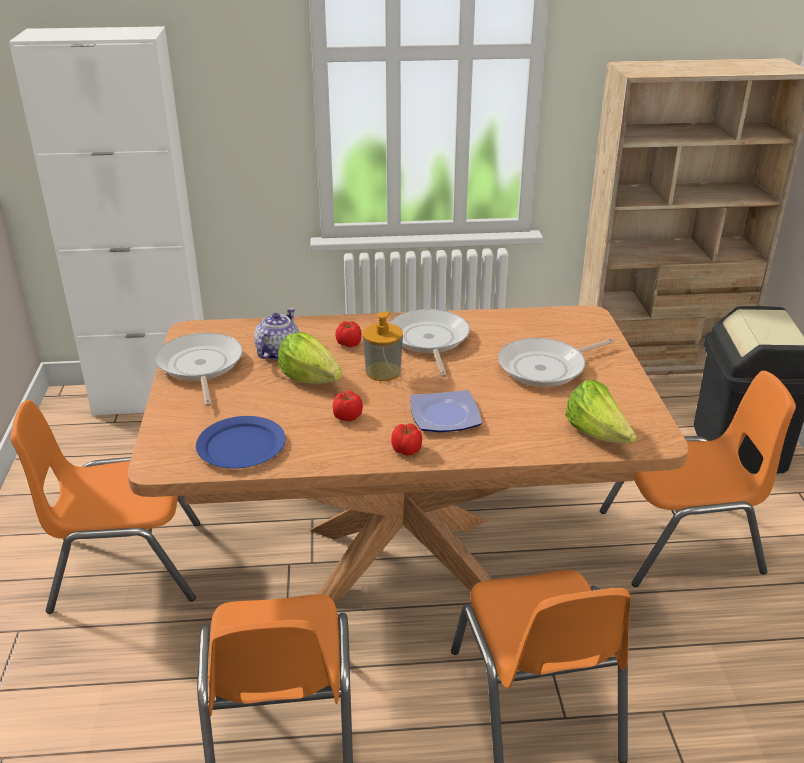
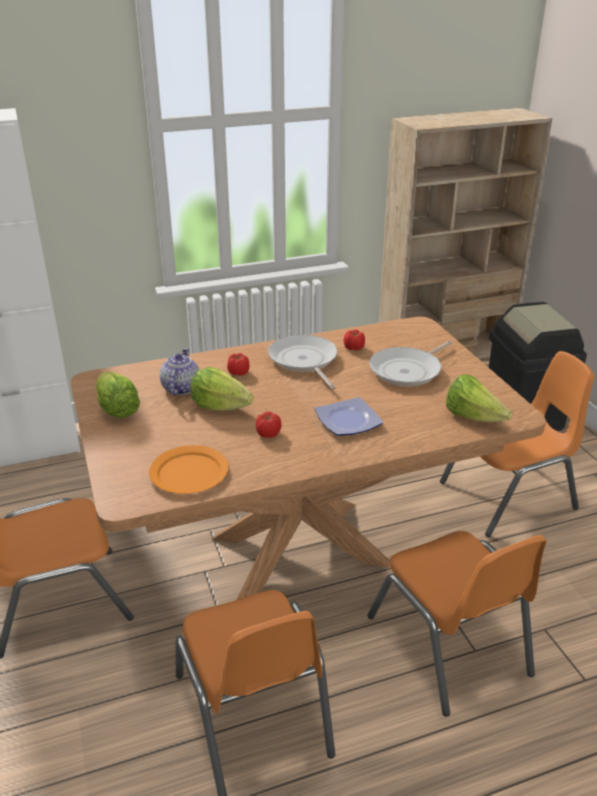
camera: 15 degrees left, 0 degrees up
(200, 366) = (117, 410): frying pan -> lettuce
(240, 446) = (189, 473): blue plate -> orange plate
(383, 371) = (279, 392): soap dispenser -> none
(406, 450) = (331, 454): tomato -> tomato (354, 348)

